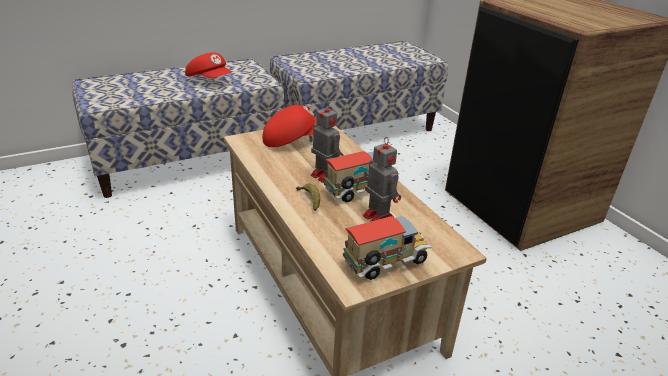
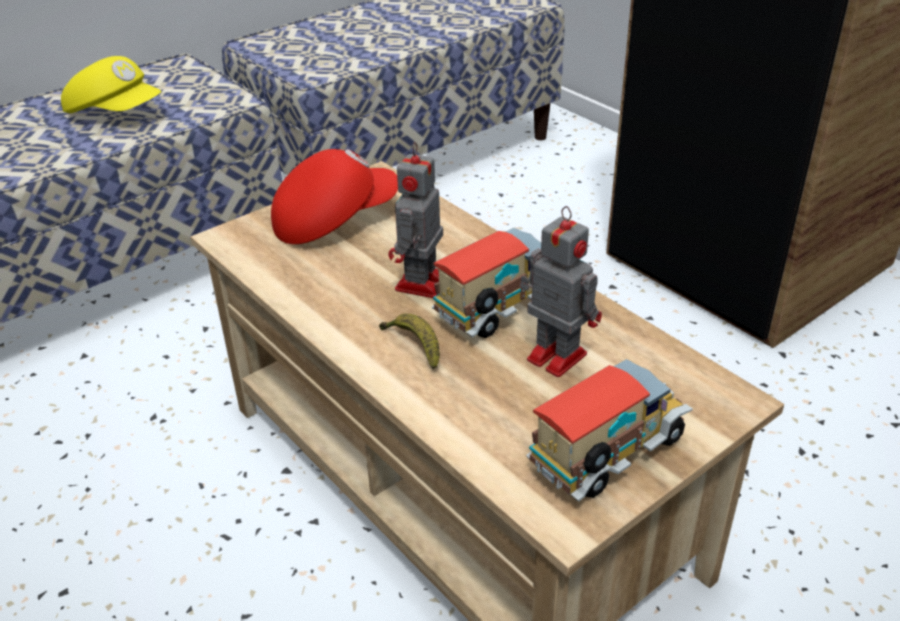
camera: 10 degrees left, 5 degrees up
(210, 80) = (116, 113): red cap -> yellow cap
(323, 174) = (420, 286): toy robot -> toy robot turned 105 degrees counterclockwise

